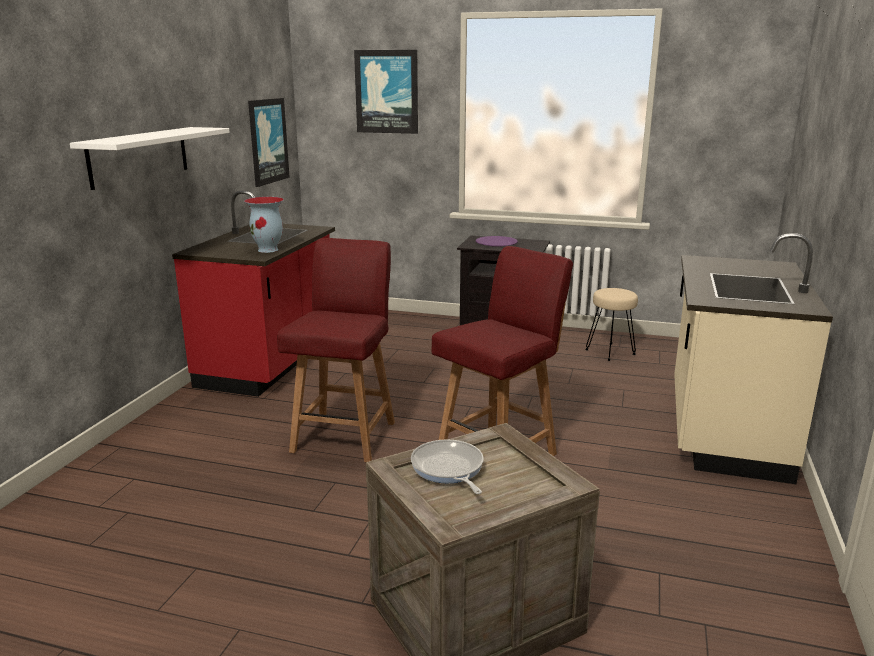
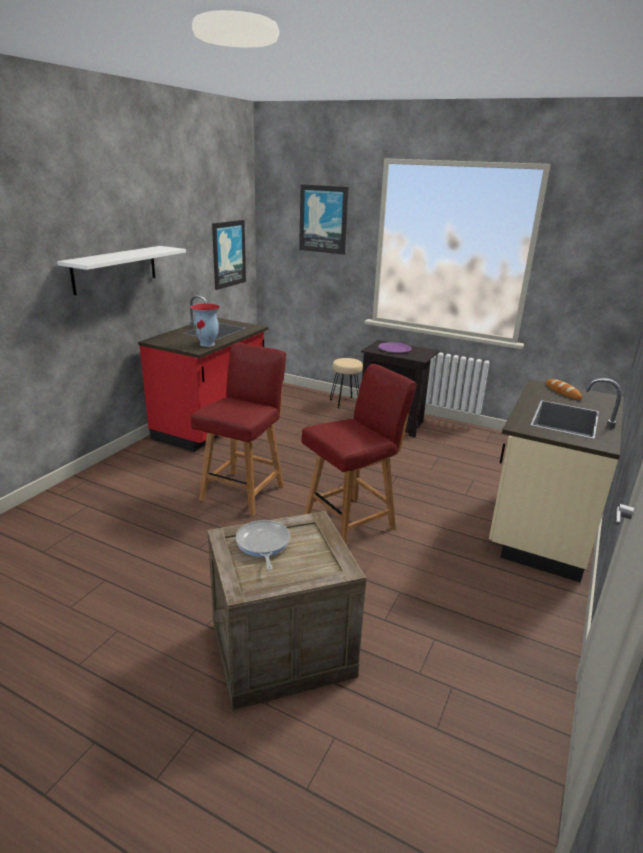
camera: 10 degrees right, 5 degrees up
(610, 352) = (476, 445): beige stool -> beige stool (345, 403)
(727, 263) = (562, 392): none -> bread

